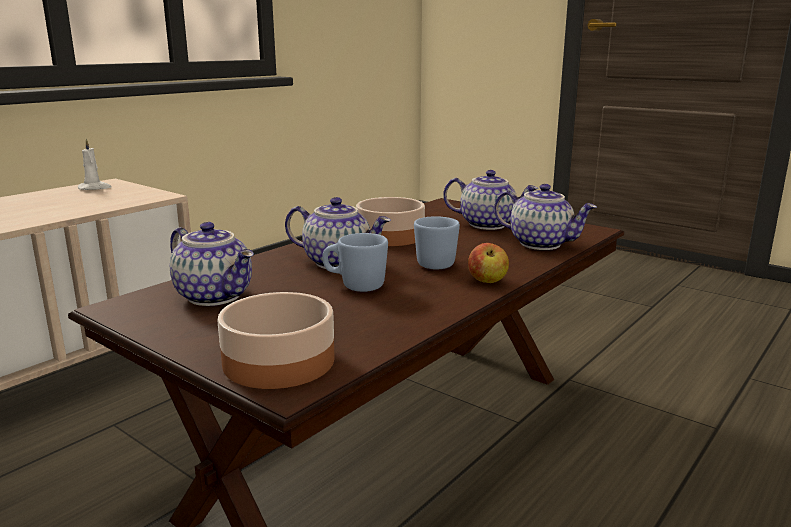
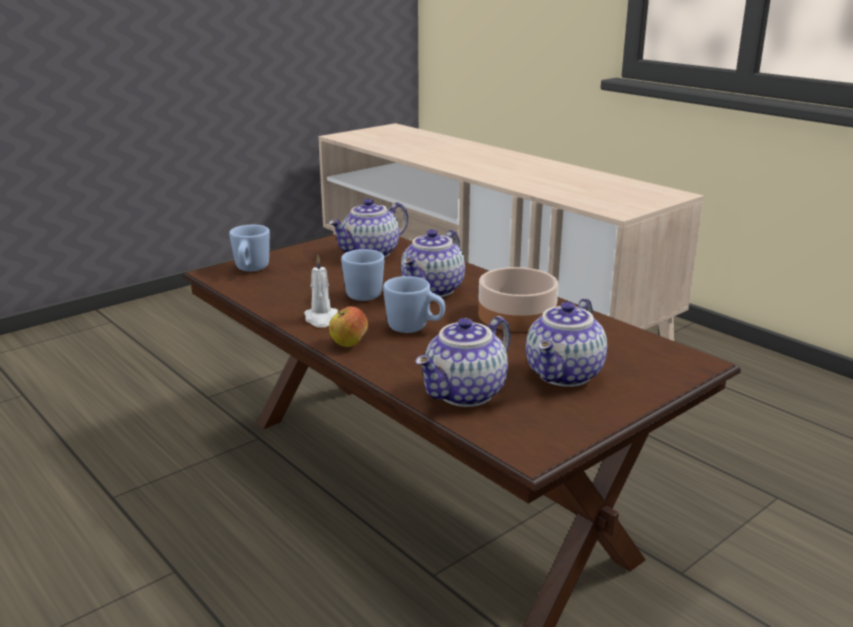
camera: 100 degrees right, 5 degrees up
(95, 188) = (649, 192): white candle -> white candle (321, 319)
(278, 361) = (250, 270): bowl -> blue mug

